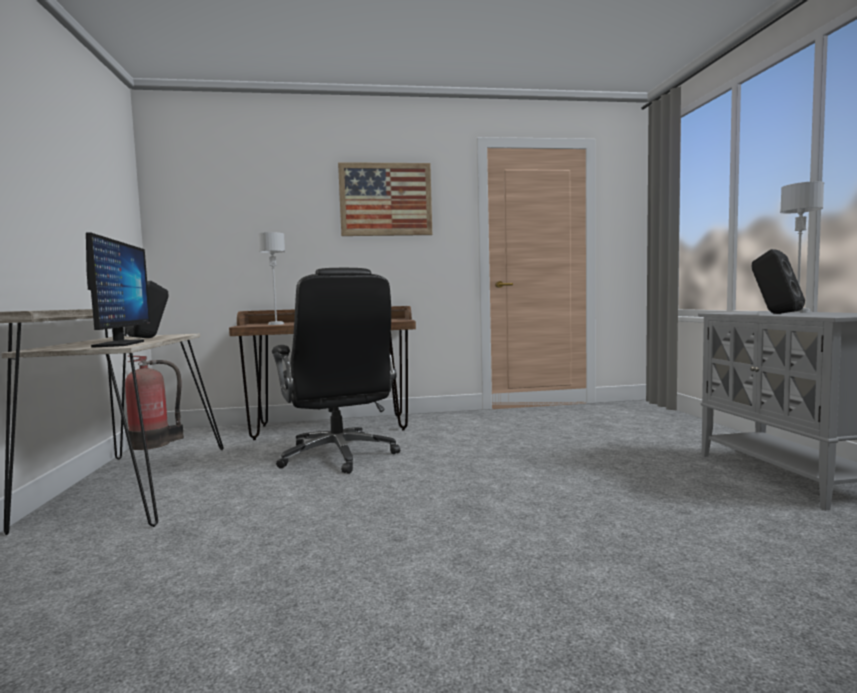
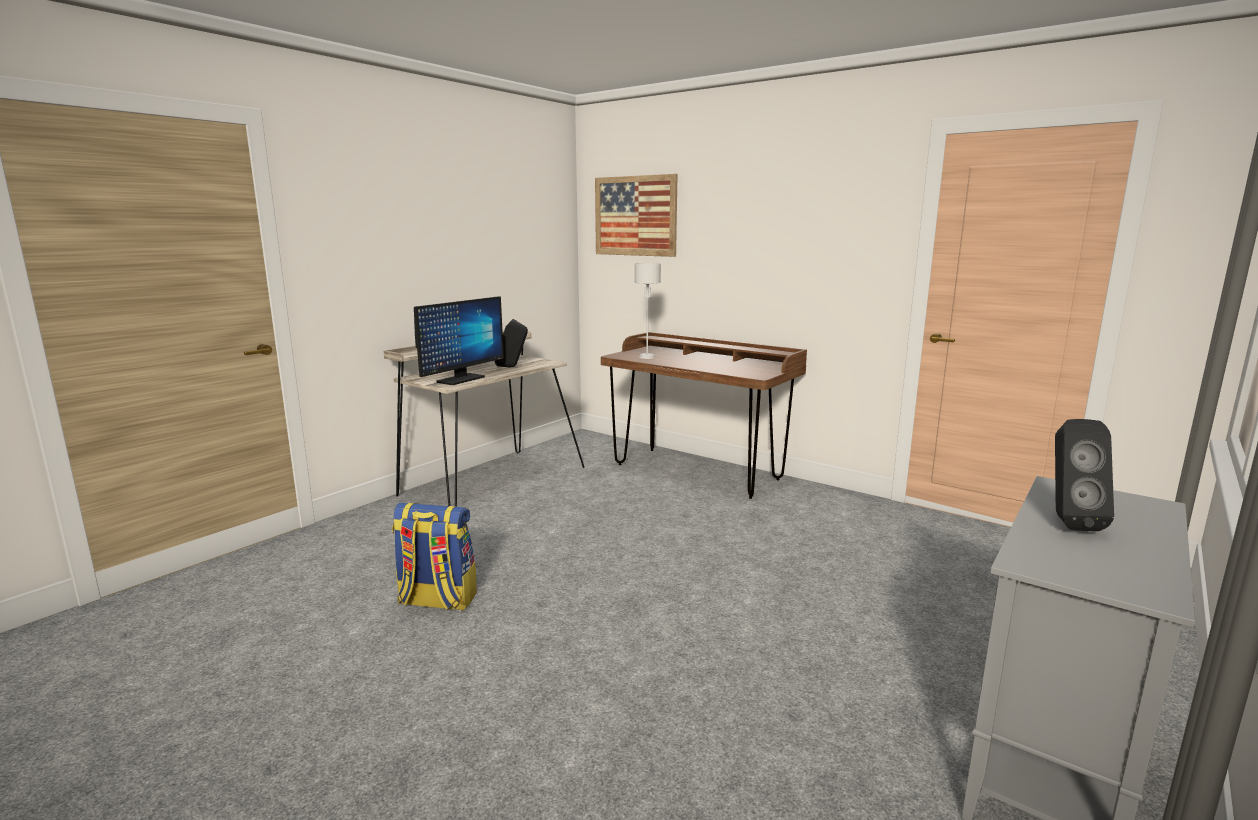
camera: 45 degrees right, 10 degrees up
(153, 444) = (556, 444): fire extinguisher -> none
(284, 587) = (436, 601): none -> backpack
(338, 456) = (643, 508): black office chair -> none
(385, 199) = (796, 214): picture -> picture (635, 216)
(797, 312) = (1138, 530): grey table lamp -> none

